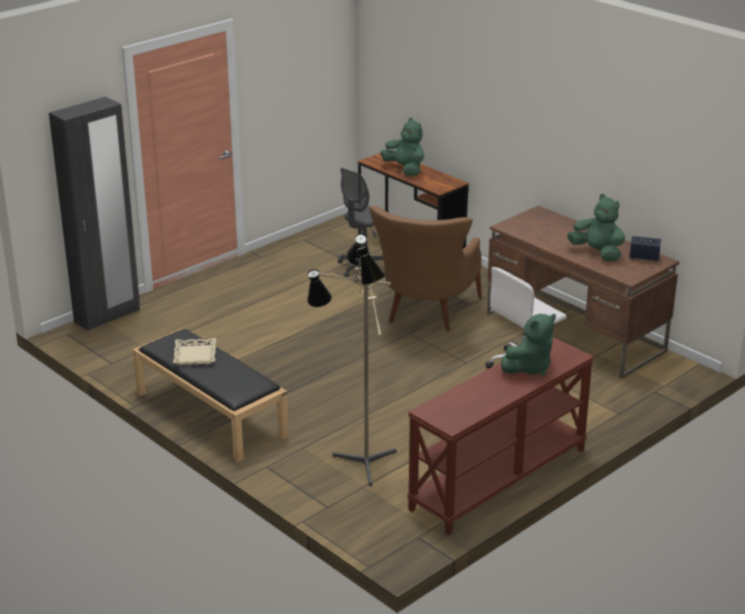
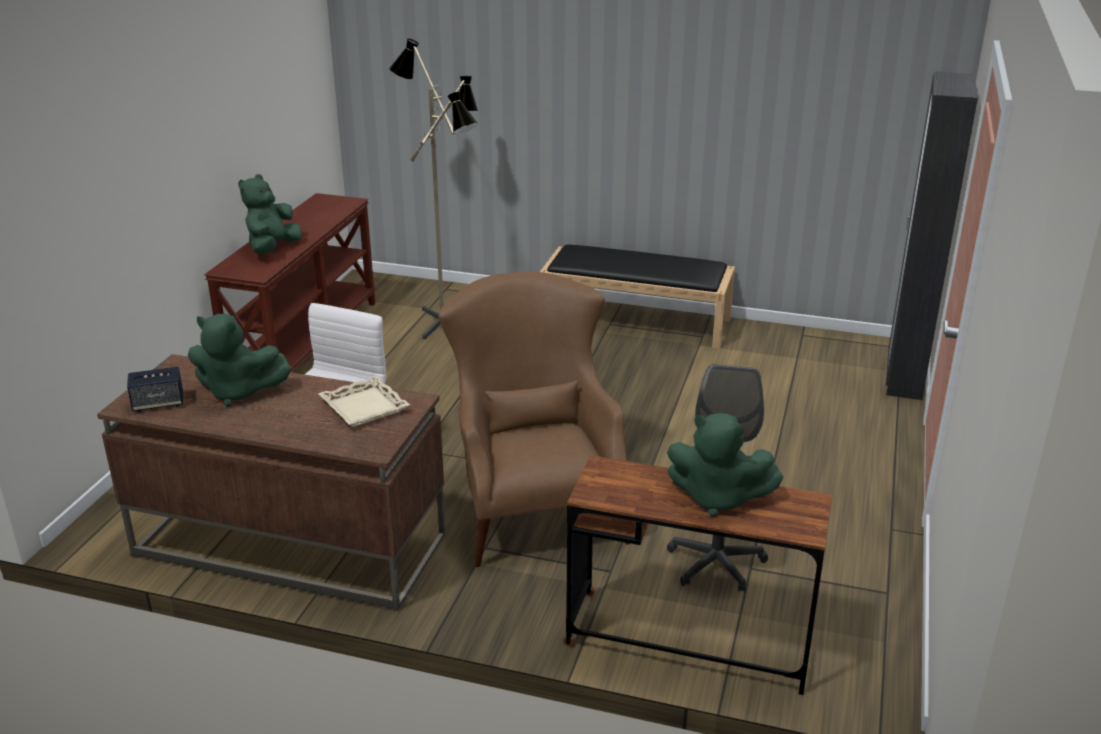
camera: 150 degrees right, 0 degrees up
(194, 355) = (660, 264): beige tray -> beige tray (365, 407)

